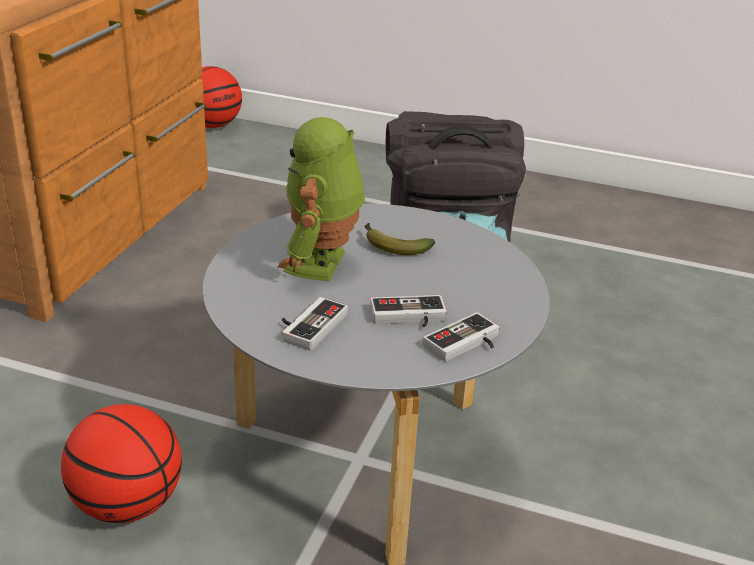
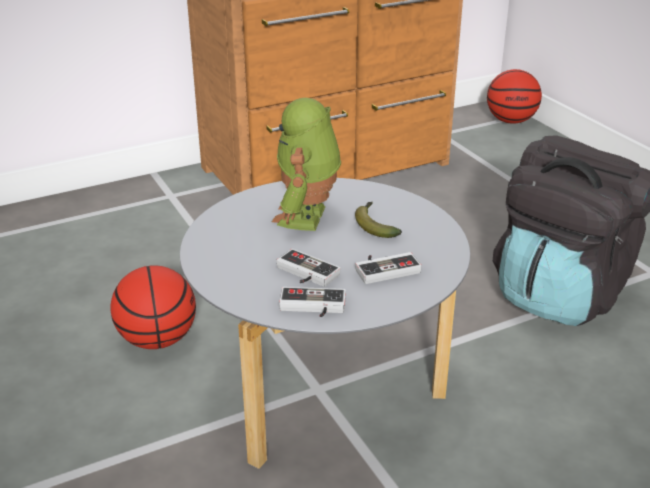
camera: 45 degrees right, 0 degrees up
(308, 325) = (237, 250): game controller -> game controller (385, 268)
(321, 264) = (307, 217): toy robot -> toy robot turned 45 degrees counterclockwise

